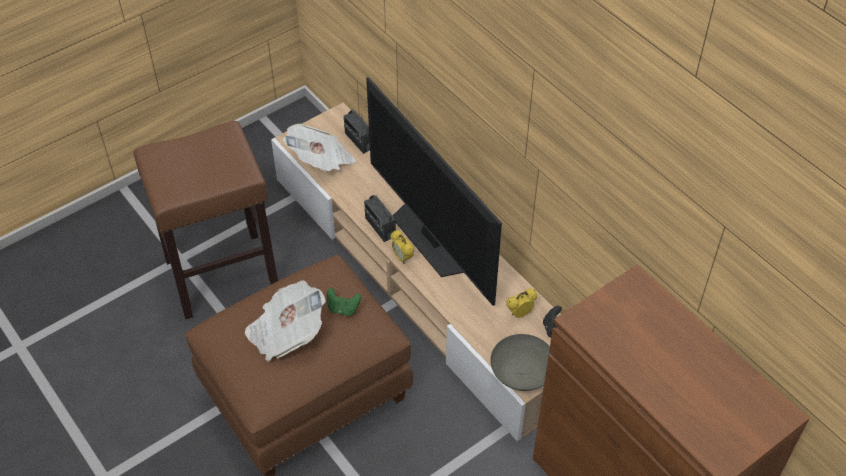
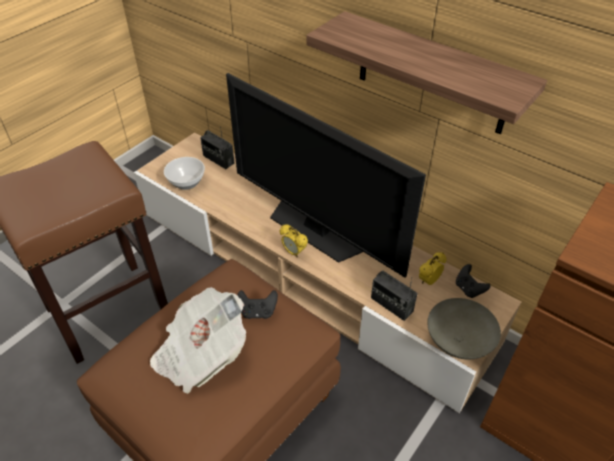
camera: 15 degrees left, 5 degrees down
(321, 161) = (187, 182): newspaper -> bowl
(343, 308) = (258, 311): green game controller -> black game controller
(380, 227) = (262, 228): radio -> radio (391, 305)
(530, 133) = (432, 74): none -> shelf

